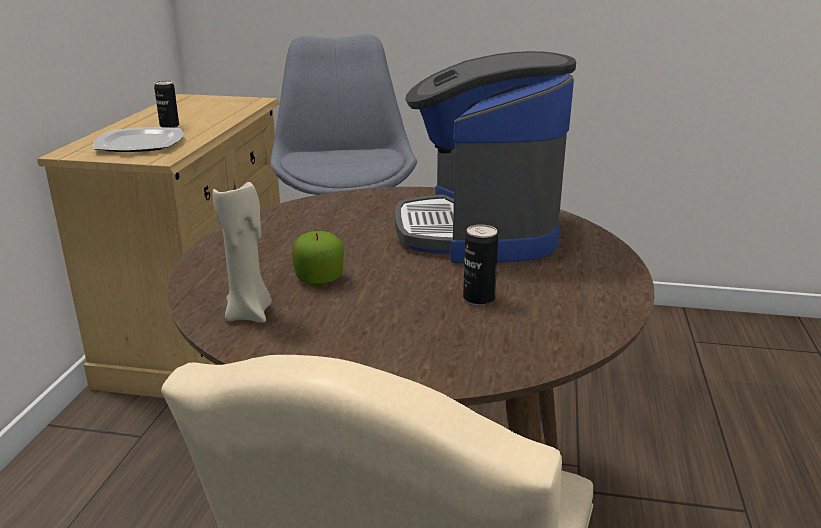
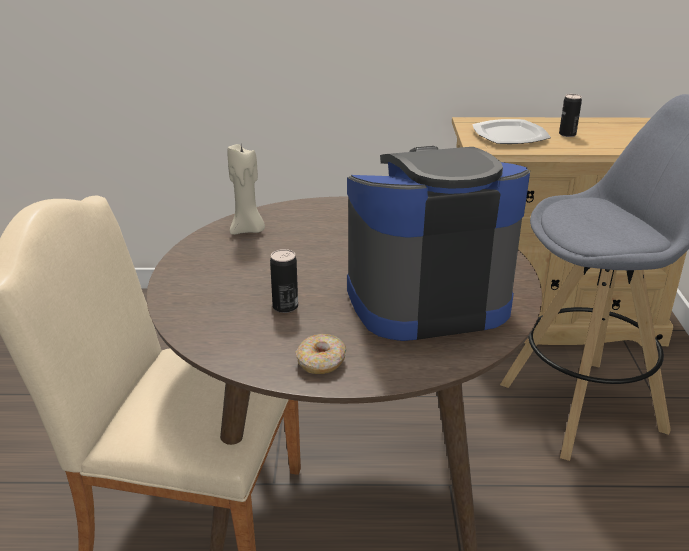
camera: 80 degrees right, 5 degrees up
(319, 278) = (304, 244): apple -> none
(594, 286) = (321, 362): none -> donut

